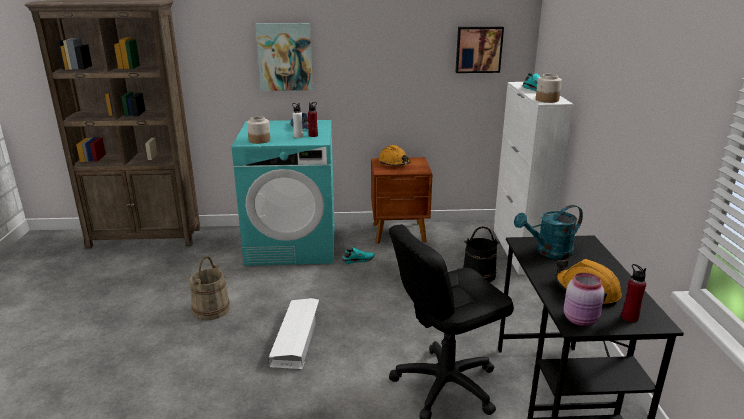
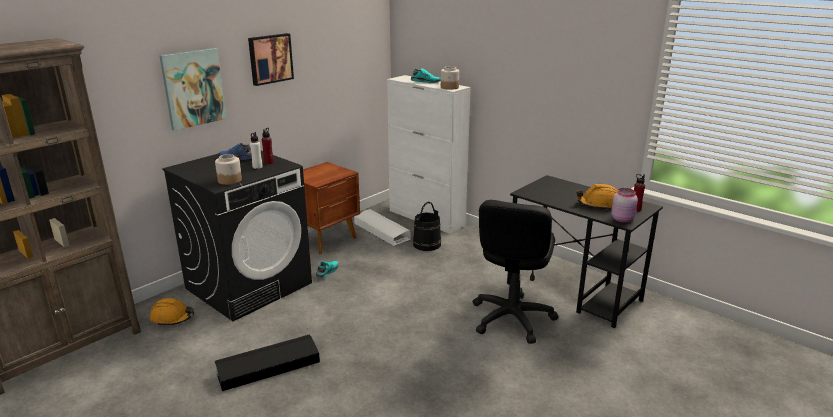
camera: 45 degrees left, 0 degrees up
(211, 309) = (268, 367): beige bucket -> black storage box
(293, 245) = (249, 285): turquoise washing machine -> black washing machine
(296, 337) = (375, 345): white storage box -> white storage box (381, 231)
(394, 163) = (313, 173): orange hard hat -> orange hard hat (172, 318)
(478, 49) = (353, 54): picture -> picture (270, 58)
(548, 252) = (546, 192): turquoise watering can -> none

